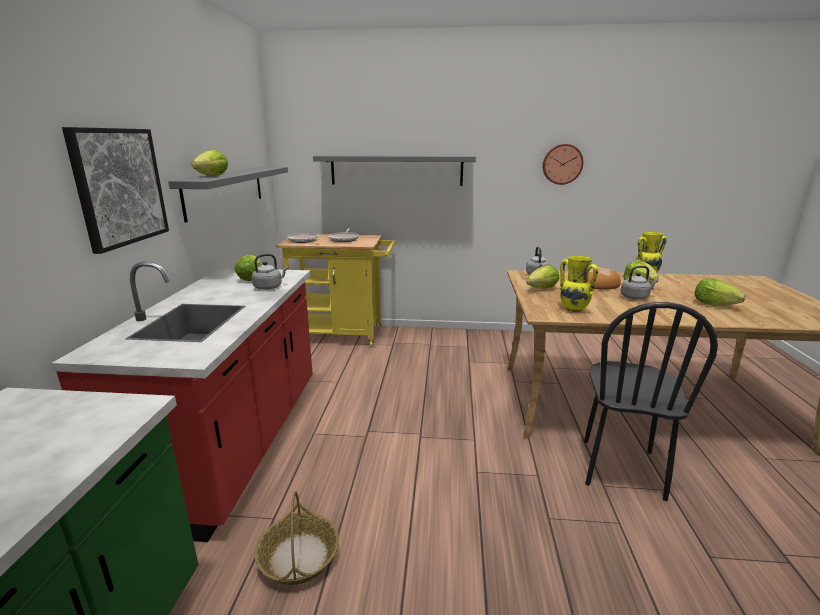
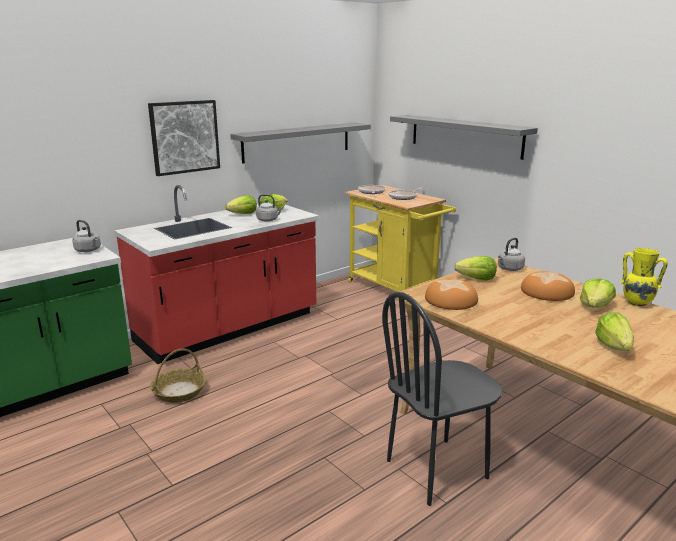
camera: 45 degrees right, 0 degrees up
(212, 176) = (271, 131): lettuce -> lettuce (243, 214)
(562, 164) = (635, 148): wall clock -> none
(573, 309) = (451, 300): yellow vase -> bread
(635, 297) = (546, 313): grey kettle -> grey kettle (88, 250)

